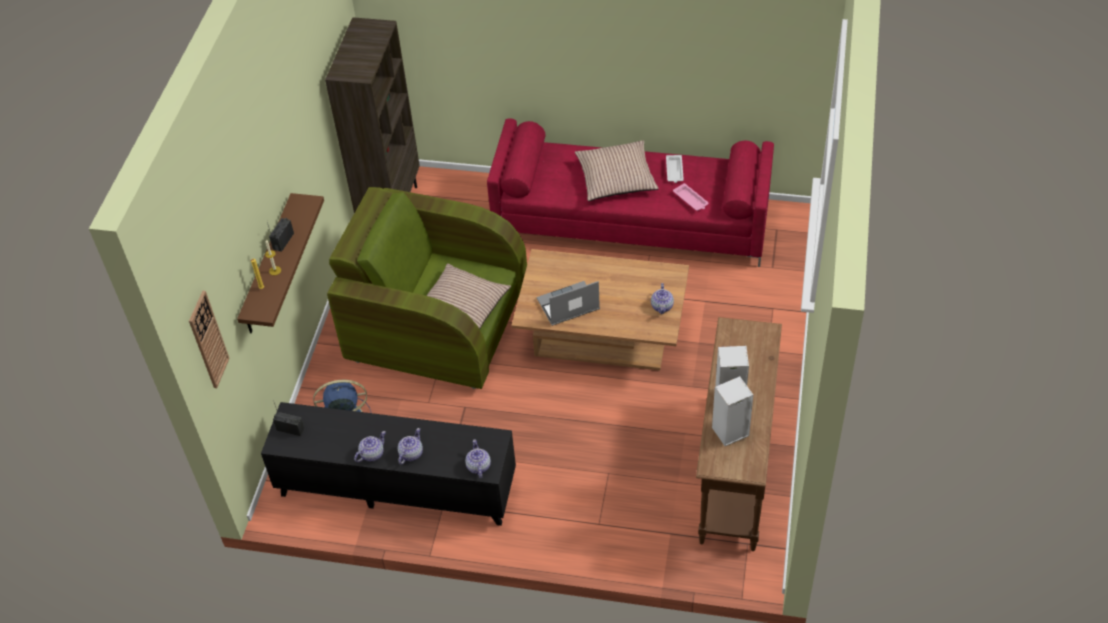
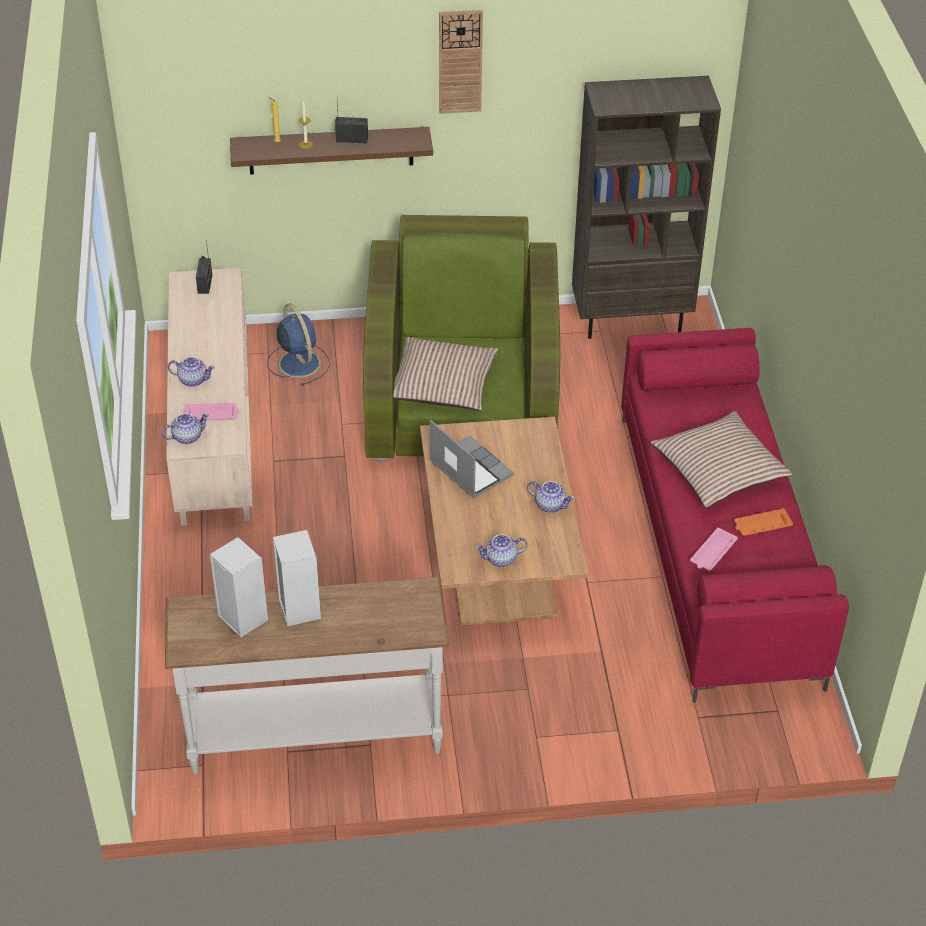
camera: 70 degrees right, 5 degrees down
(208, 340) = (158, 105): wall clock -> wall clock (460, 61)
(372, 453) = (186, 351): teapot -> teapot (550, 505)
(397, 487) = (214, 428): black tv stand -> beige tv stand
(458, 446) = (212, 415): none -> pink tray
(674, 171) = (761, 525): white tray -> orange tray
(734, 471) = (315, 731): brown console table -> white console table

